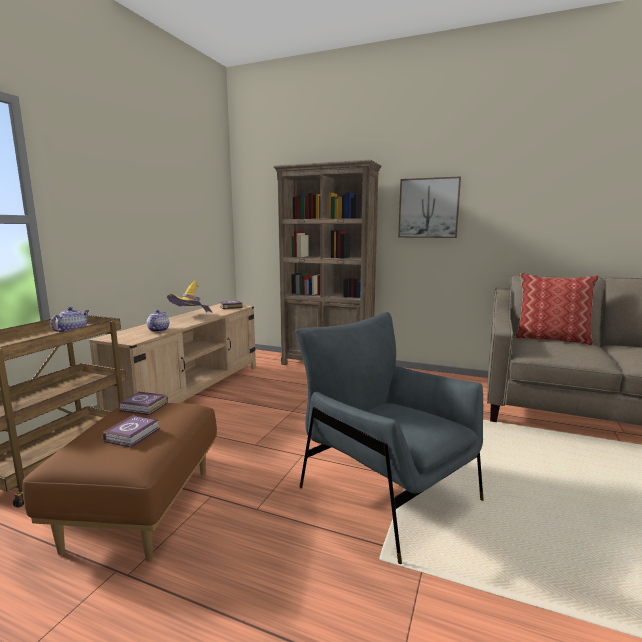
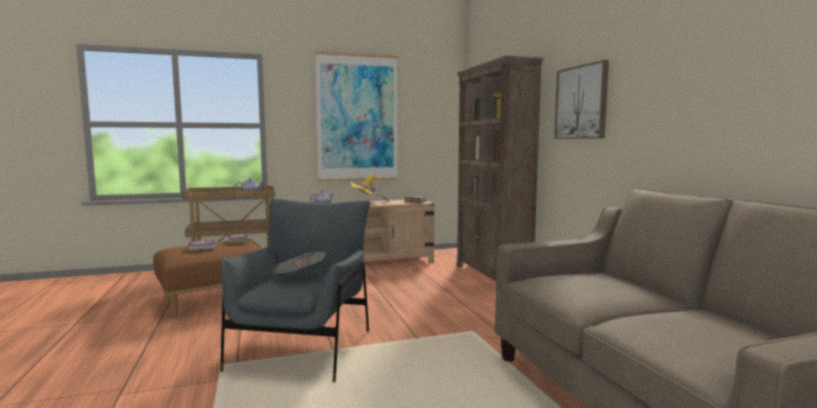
camera: 50 degrees right, 5 degrees down
(148, 210) = (357, 118): none -> picture
(399, 414) = (299, 278): none -> newspaper
(551, 339) = (629, 281): pillow -> none

